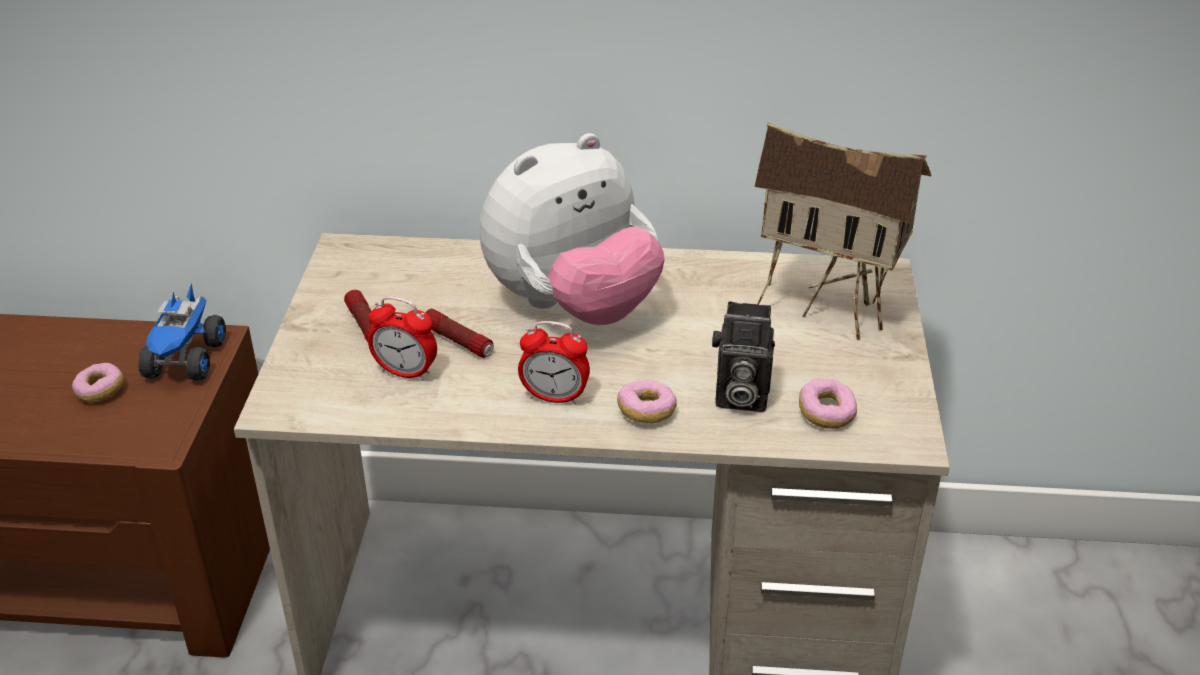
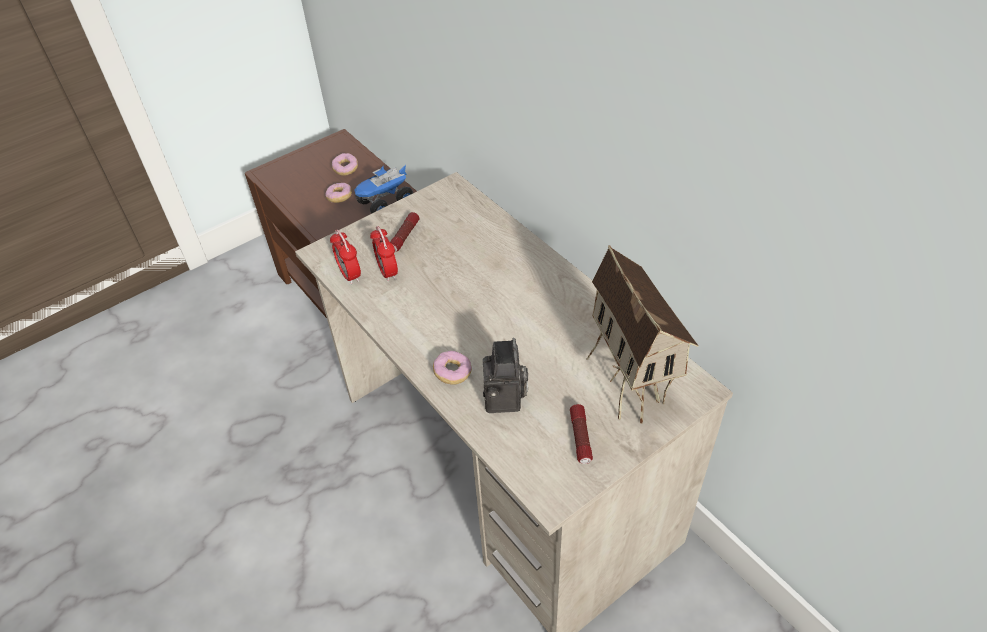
camera: 50 degrees right, 10 degrees up
(458, 341) = (429, 271): flashlight -> flashlight (580, 438)
(554, 397) = (426, 332): alarm clock -> alarm clock (350, 275)
(573, 306) = (504, 289): plush toy -> none
(738, 396) = (505, 400): camera -> camera turned 150 degrees counterclockwise
(826, 414) = (533, 446): donut -> donut (345, 169)

